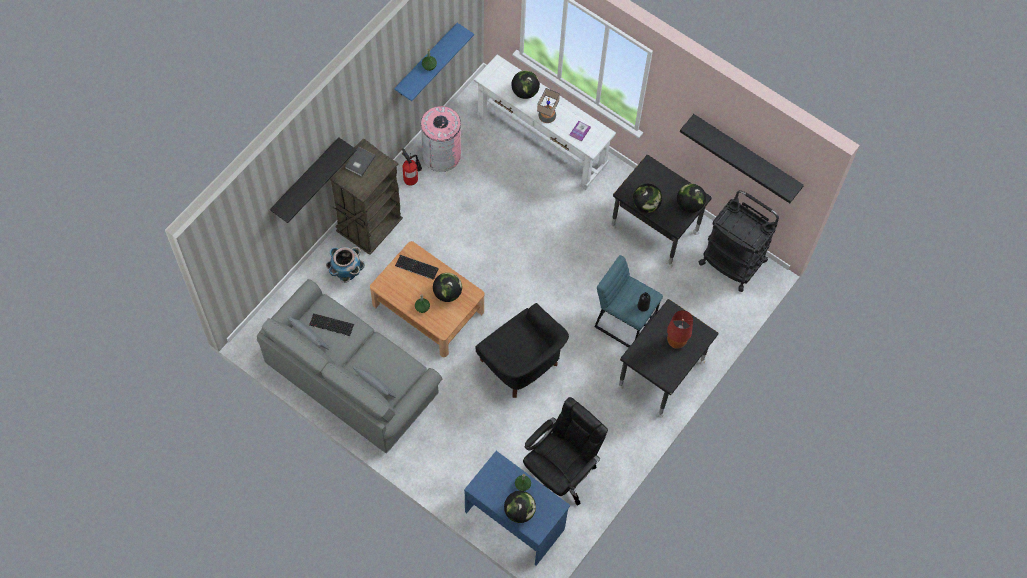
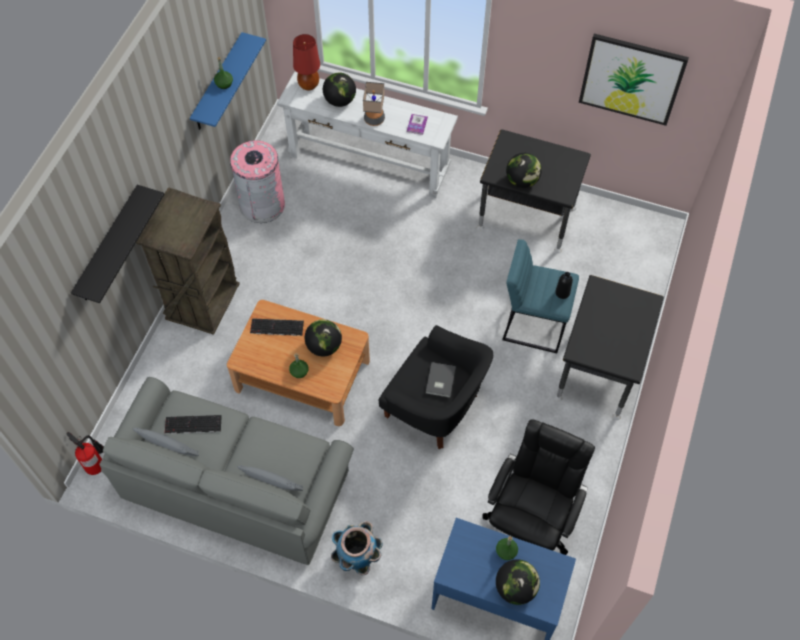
camera: 15 degrees left, 5 degrees down
(346, 273) = (192, 363): planter -> planter (357, 557)
(359, 162) = (171, 215): grey book -> grey book (439, 381)
(412, 178) = (236, 238): fire extinguisher -> fire extinguisher (96, 464)
(676, 341) = (620, 319): red table lamp -> red table lamp (308, 85)
(689, 205) = (570, 168): globe -> none
(732, 262) = (624, 228): black cart -> none
(746, 154) = (631, 79): black shelf -> picture

